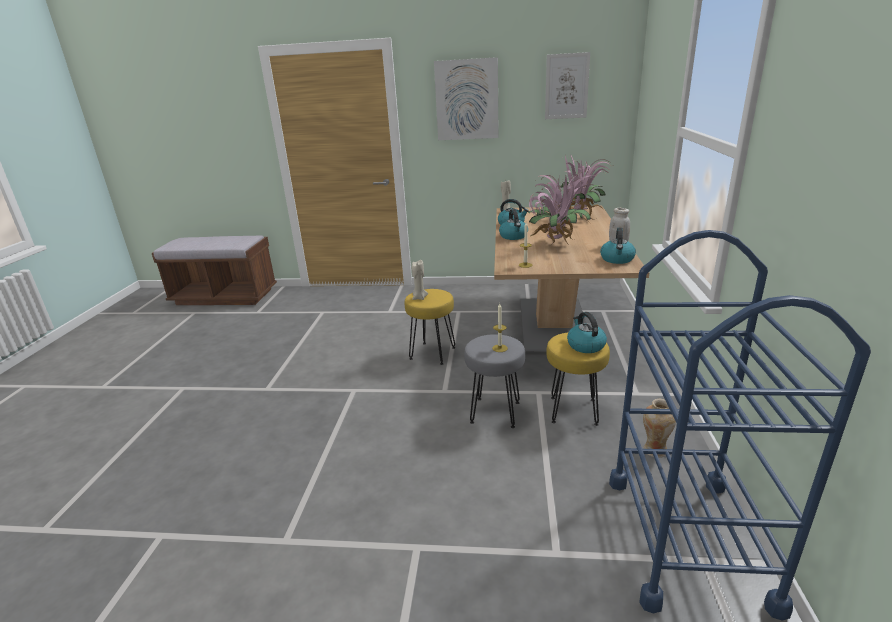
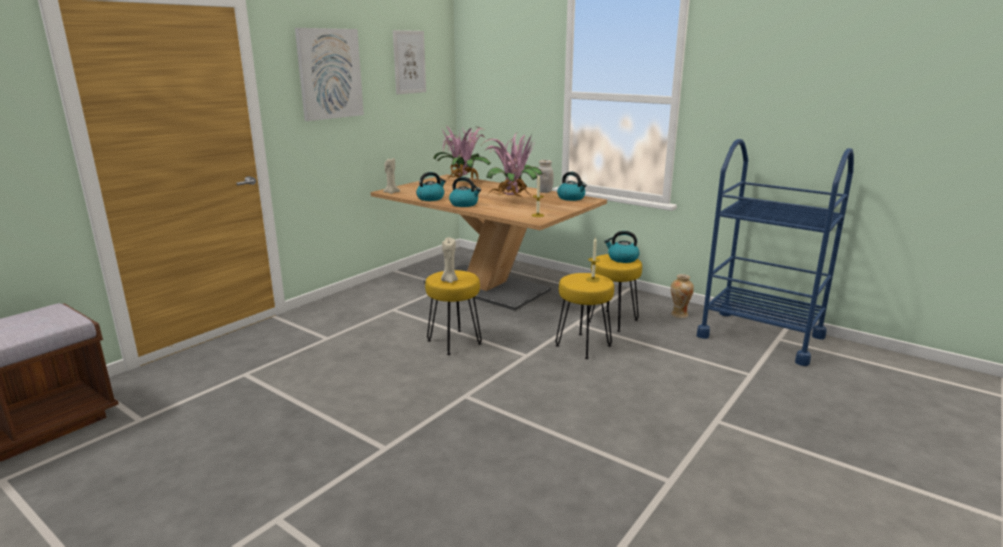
camera: 60 degrees left, 5 degrees down
(495, 412) = (584, 346): grey stool -> yellow stool

